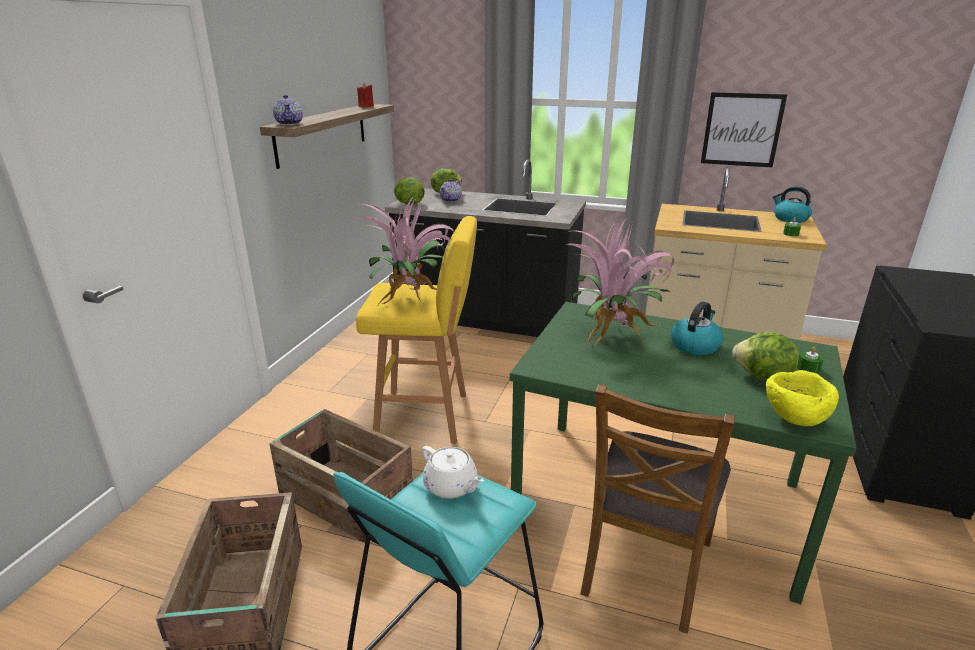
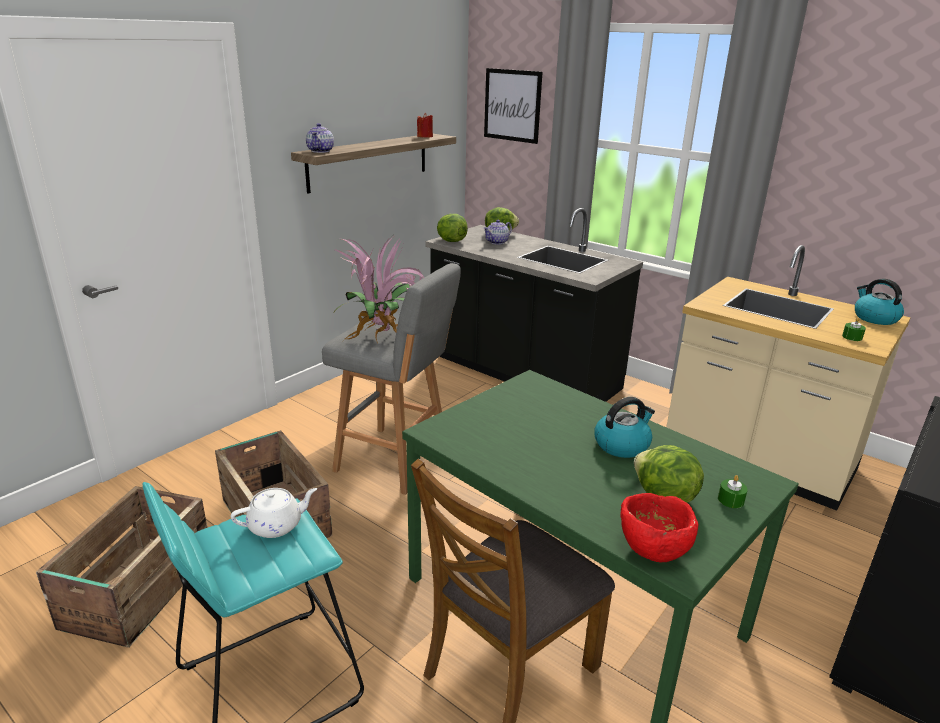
camera: 20 degrees right, 0 degrees up
(426, 416) = (395, 460): yellow stool -> grey stool
(451, 486) = (276, 525): white teapot -> white teapot turned 90 degrees counterclockwise
(615, 335) = (545, 415): potted plant -> none
(742, 130) = (839, 200): picture -> picture (512, 105)
(794, 418) = (652, 549): yellow bowl -> red bowl

